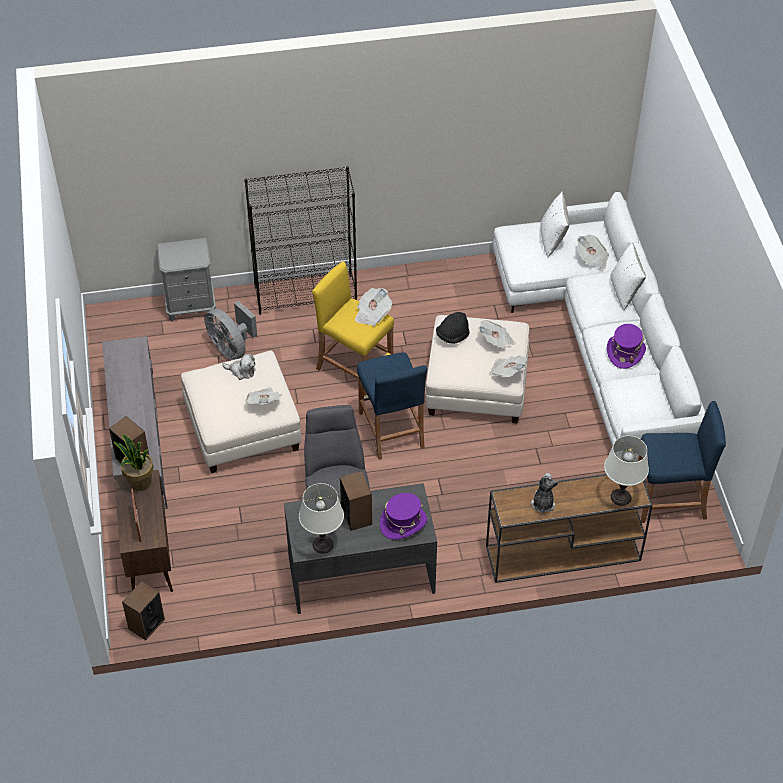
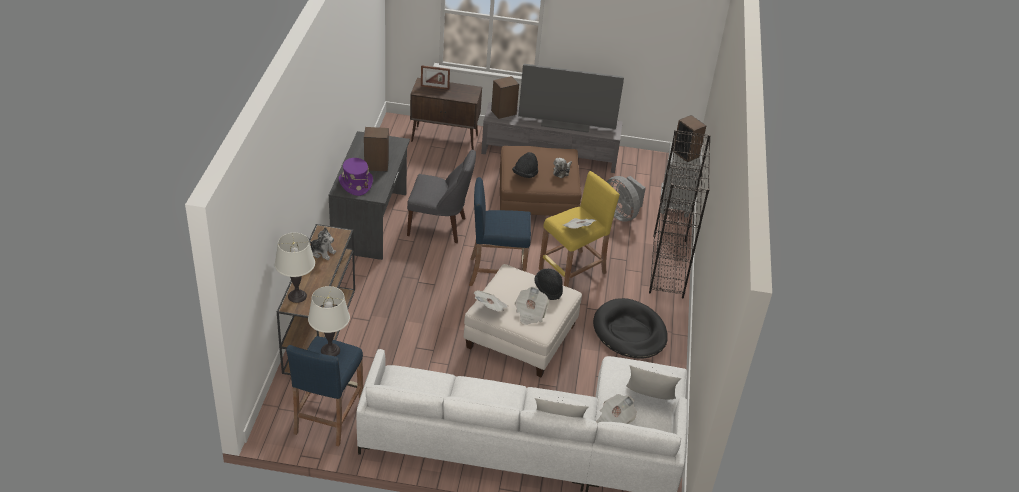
camera: 105 degrees right, 10 degrees down
(130, 393) = (566, 123): none -> television
(139, 482) = (469, 94): potted plant -> none
(146, 624) = (393, 127): speaker -> speaker (686, 154)
(231, 348) = (621, 214): grey fan -> grey fan turned 105 degrees counterclockwise
(242, 428) = (537, 201): white ottoman -> brown ottoman
(264, 402) = (525, 174): newspaper -> black hat
(323, 544) = (362, 145): white table lamp -> white table lamp (330, 350)
(423, 306) = (629, 332): none -> black dog bed
(625, 352) = (477, 396): purple hat -> none

